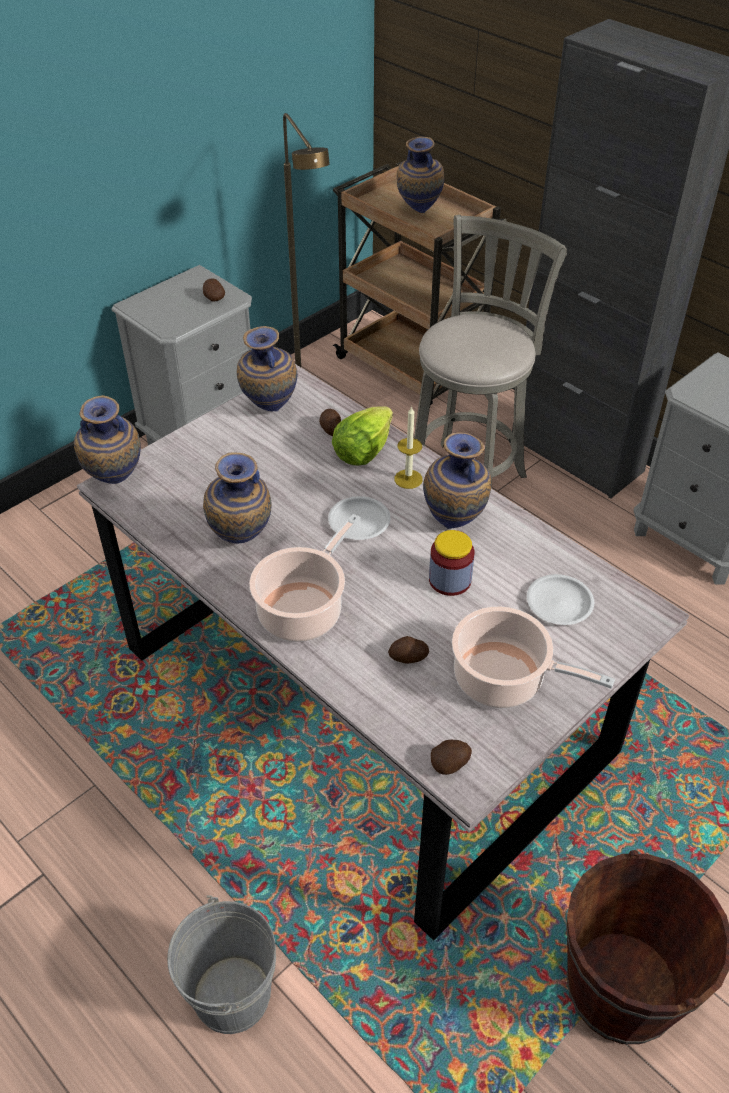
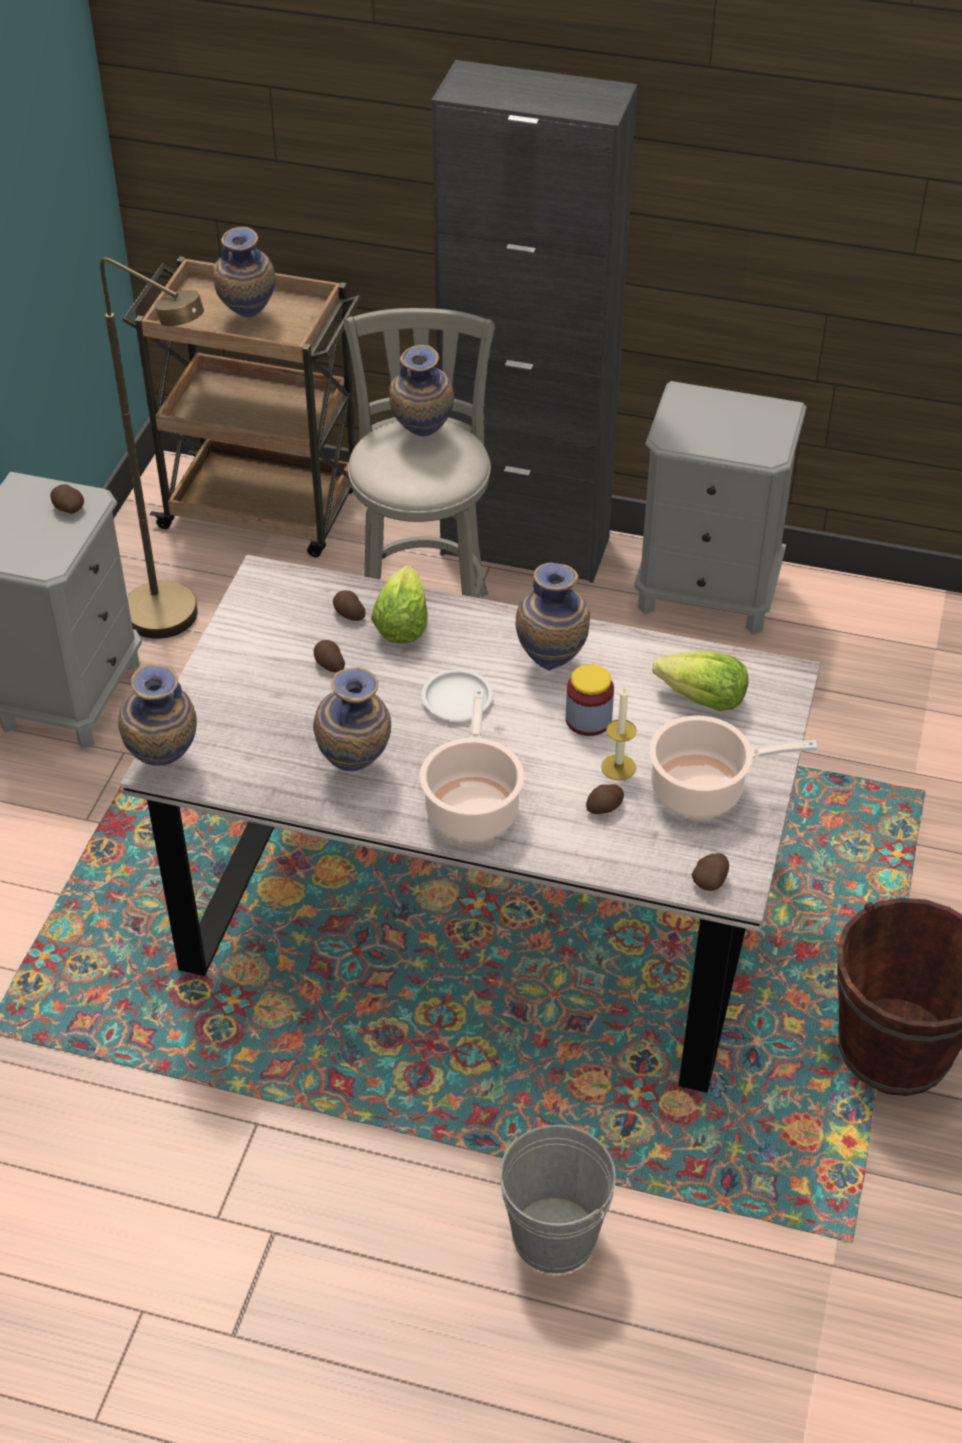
camera: 30 degrees left, 0 degrees up
(269, 411) = (264, 619): vase -> vase (421, 437)
(287, 459) = (329, 664): none -> potato
(408, 479) = (471, 636): candle -> candle (618, 767)
(559, 603) = (703, 699): white plate -> lettuce

